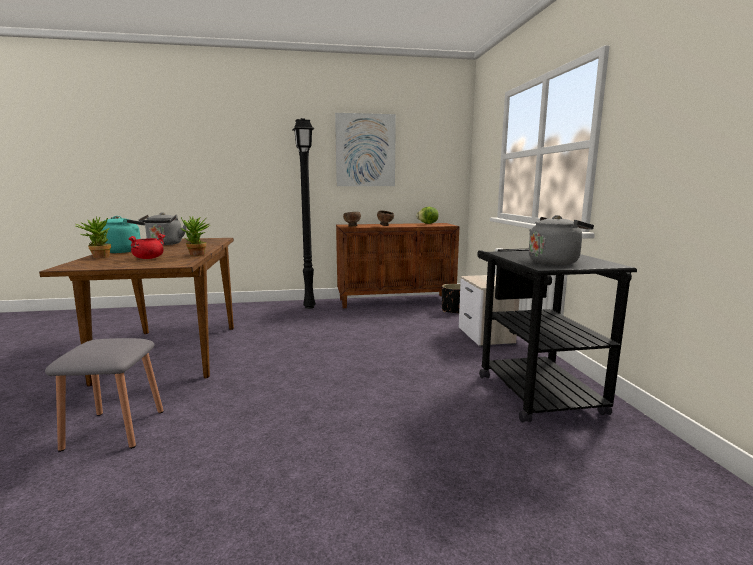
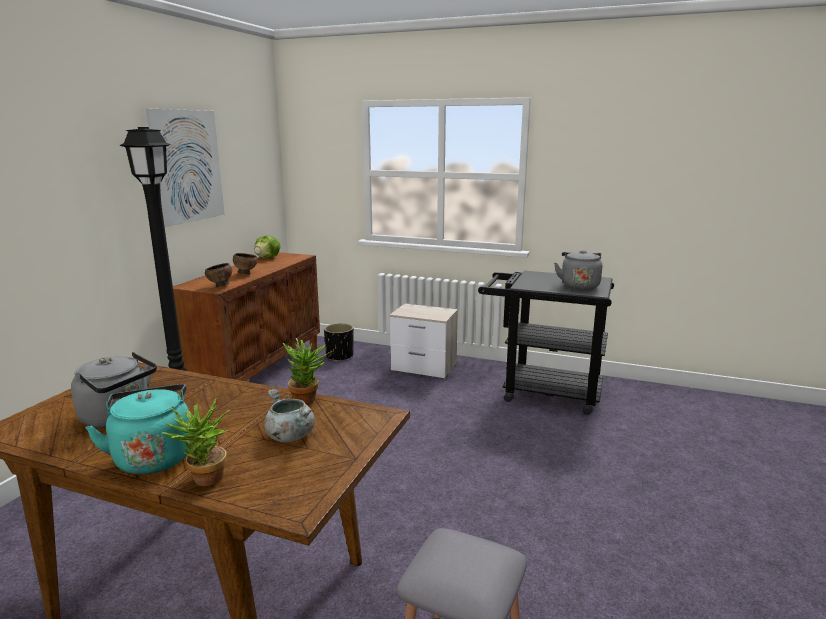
camera: 60 degrees left, 5 degrees up
(148, 258) = (289, 436): red cooking pot -> grey cooking pot

